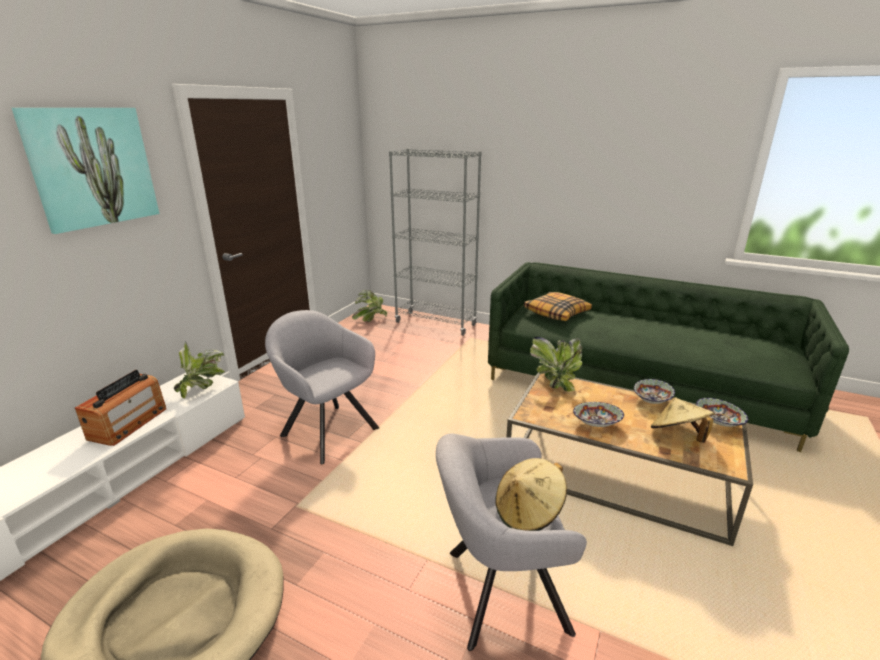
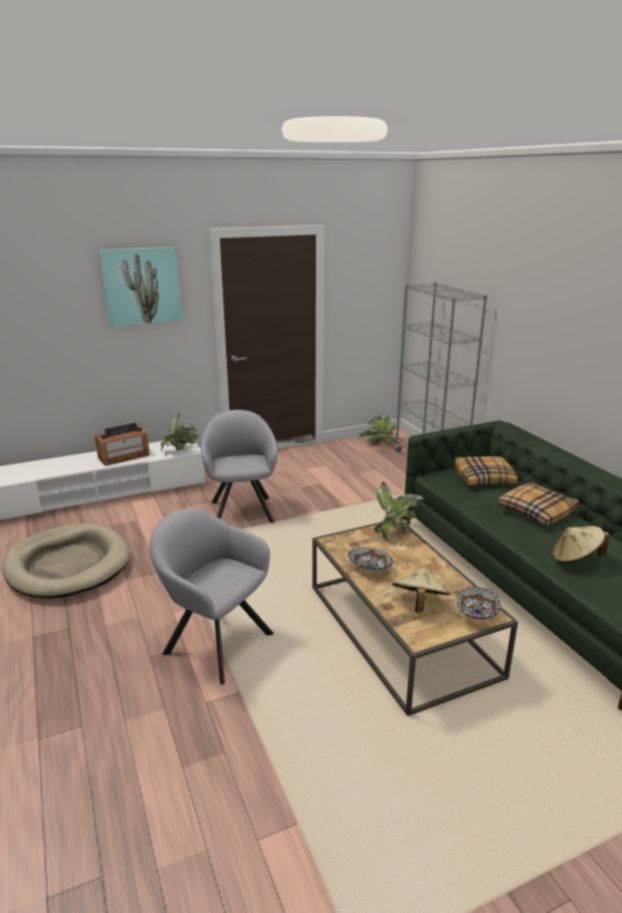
camera: 40 degrees right, 0 degrees up
(528, 512) = (221, 582): beige hat -> beige hat (575, 559)
(630, 325) = (536, 511): none -> pillow
(652, 400) = (449, 575): bowl -> none

